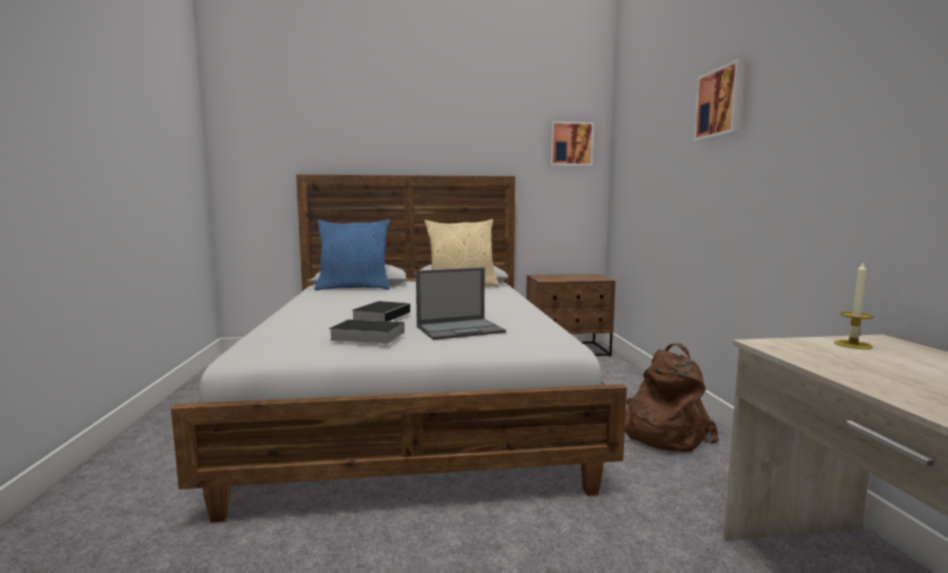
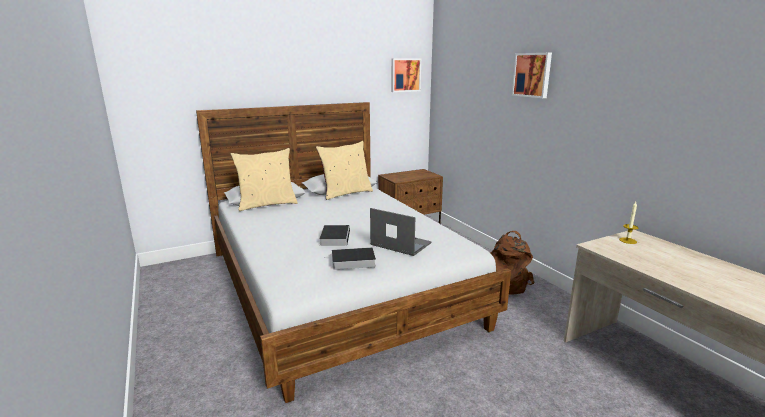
camera: 20 degrees left, 10 degrees up
(354, 288) = (267, 204): blue pillow -> beige pillow
(461, 329) = (400, 243): laptop -> laptop turned 105 degrees counterclockwise

